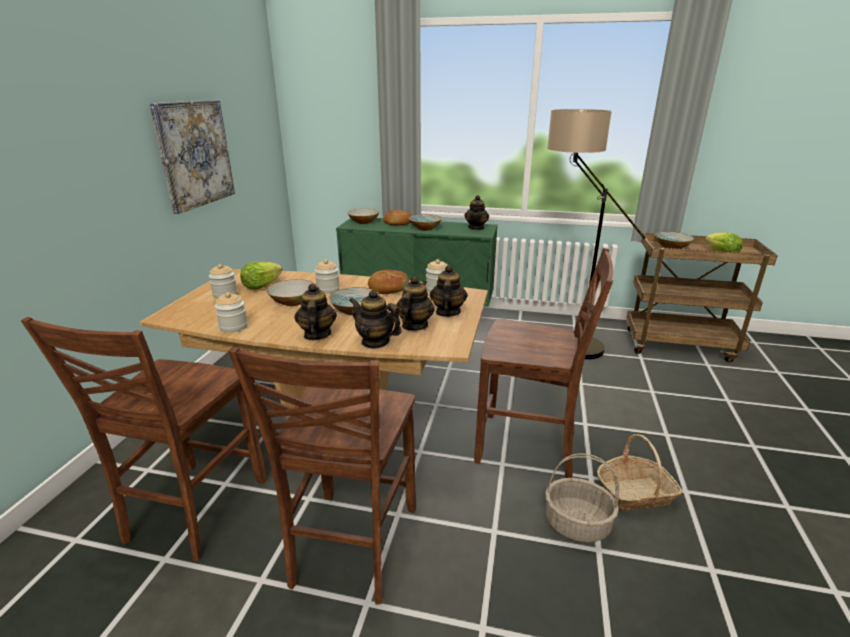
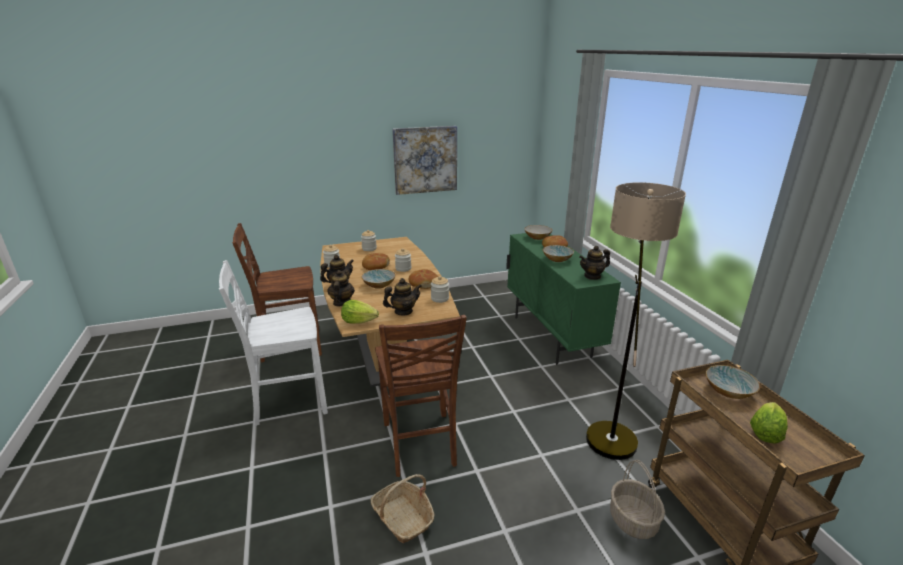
camera: 60 degrees right, 0 degrees up
(261, 286) = (389, 252): lettuce -> lettuce (359, 321)
(292, 302) = (375, 266): bowl -> bread
(351, 547) = (288, 402): brown chair -> white chair
(414, 326) = (373, 307): teapot -> none
(577, 524) = (350, 490): basket -> basket (633, 521)

